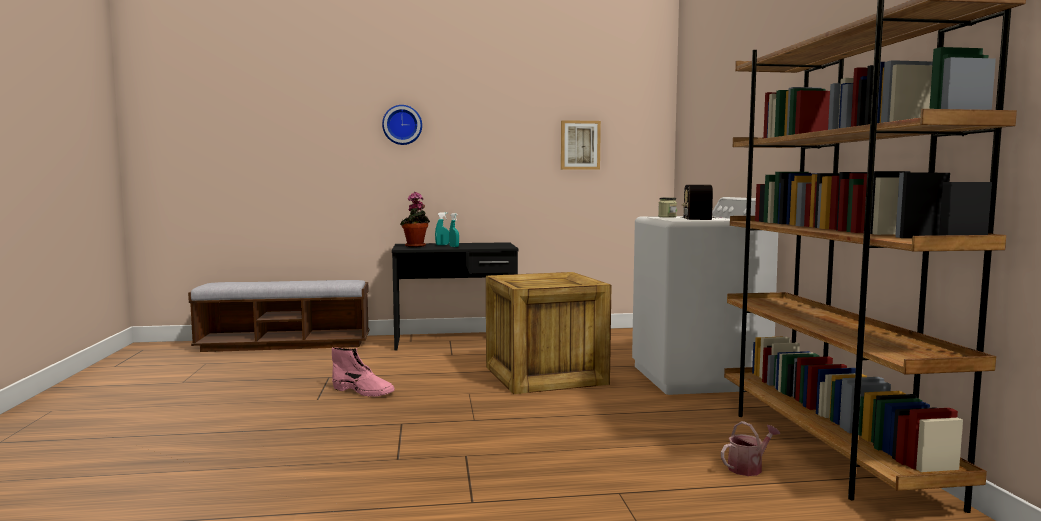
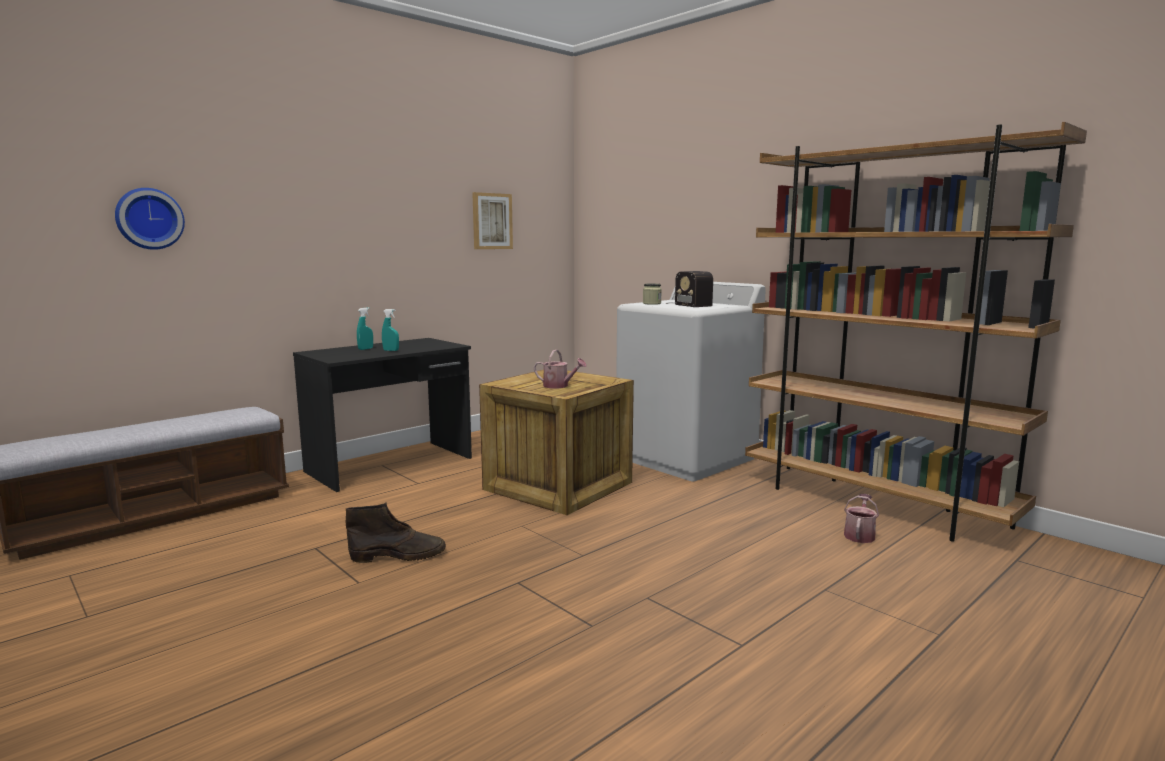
camera: 35 degrees left, 5 degrees up
(363, 391) = (399, 555): pink boot -> brown boot
(402, 125) = (289, 191): wall clock -> wall clock (149, 219)
(416, 246) = (341, 354): potted plant -> none
(547, 284) = (559, 386): none -> watering can

